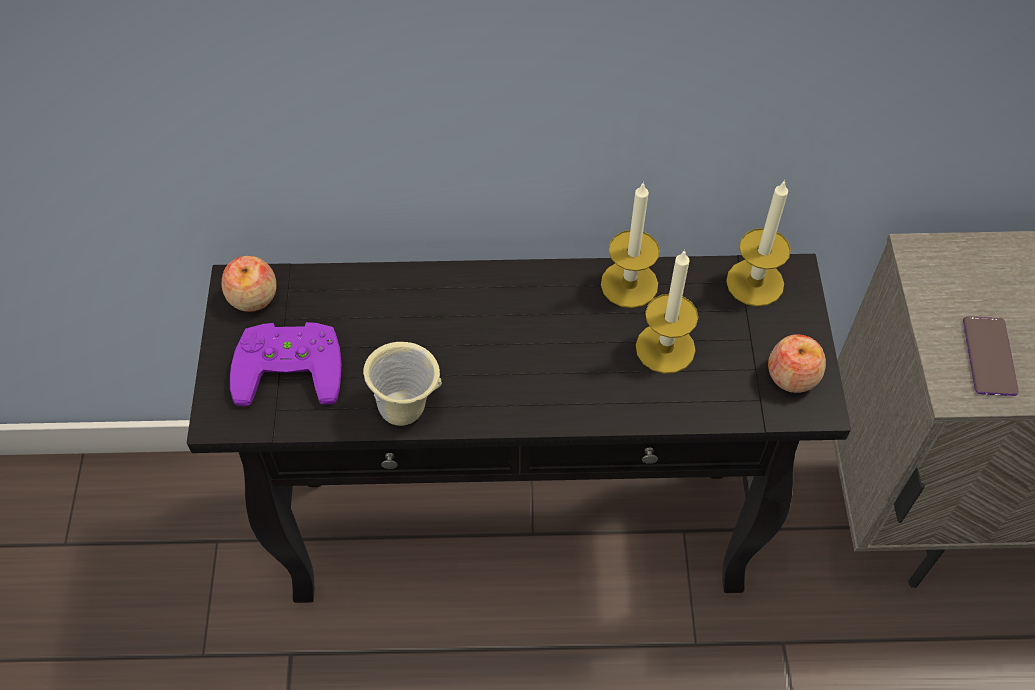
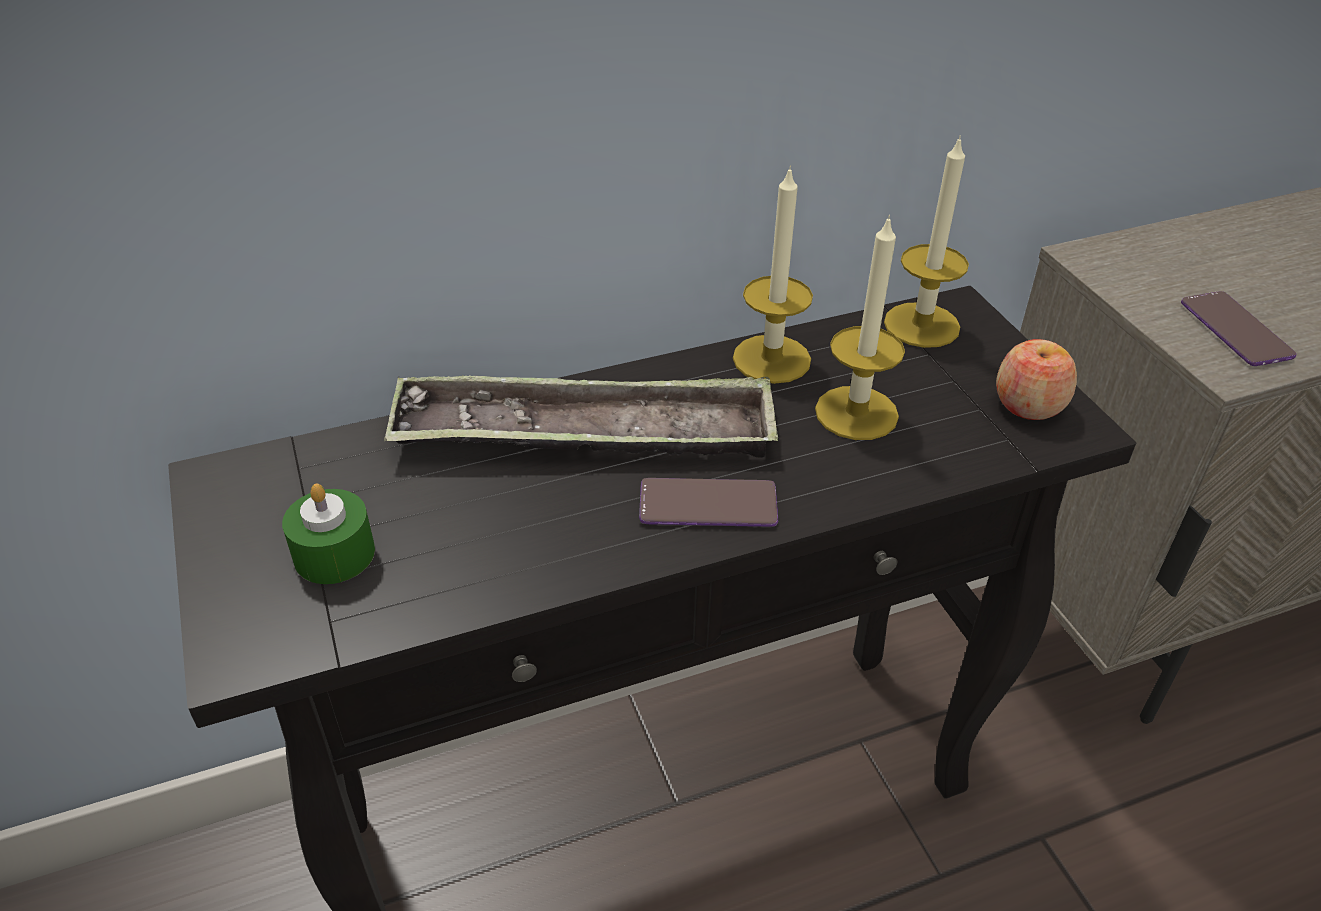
camera: 20 degrees left, 15 degrees down
(253, 297) = (245, 486): apple -> none
(291, 363) = (334, 554): purple game controller -> green candle
(407, 407) = (537, 565): beige mug -> none
(475, 314) = (585, 433): none -> tray
(530, 393) = (708, 505): none -> phone

